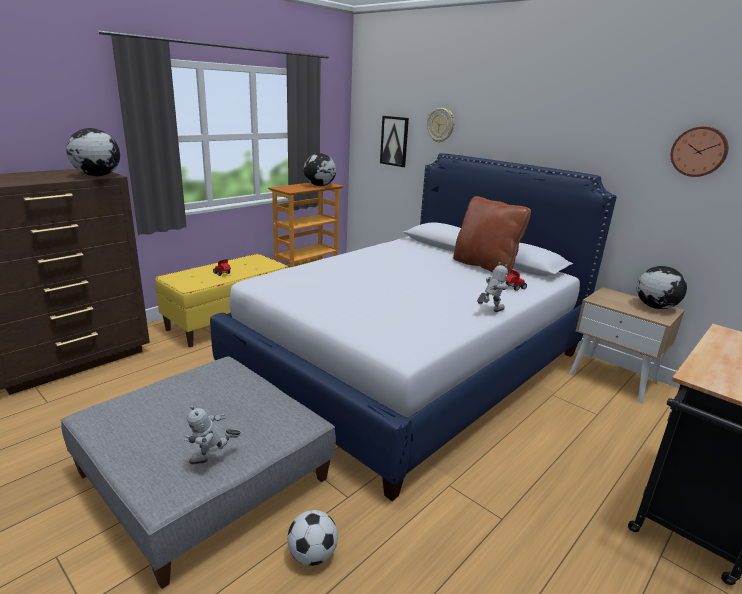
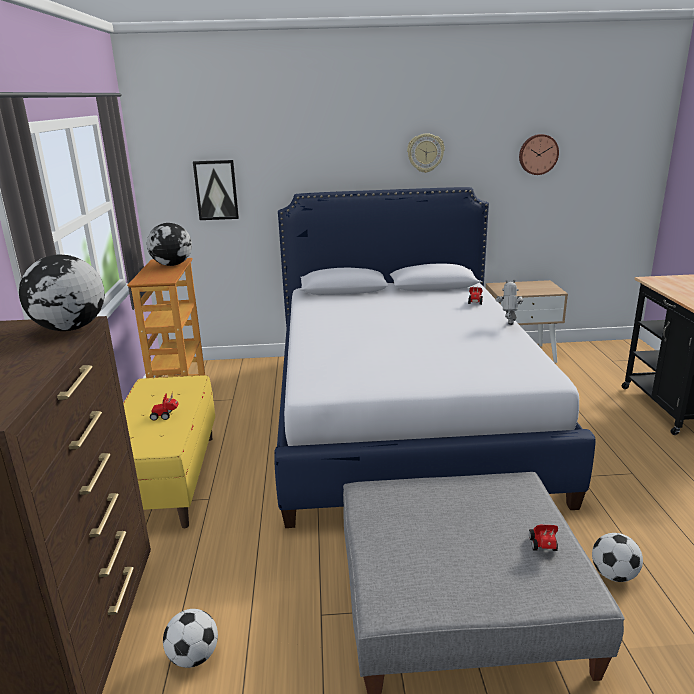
camera: 45 degrees left, 0 degrees up
(81, 398) = (193, 657): none -> football
(213, 460) = (543, 548): toy robot -> toy car
(440, 125) = (282, 163): wall clock -> wall clock (425, 153)
(485, 266) = (418, 295): brown pillow -> none
(654, 307) = (536, 284): globe -> none

